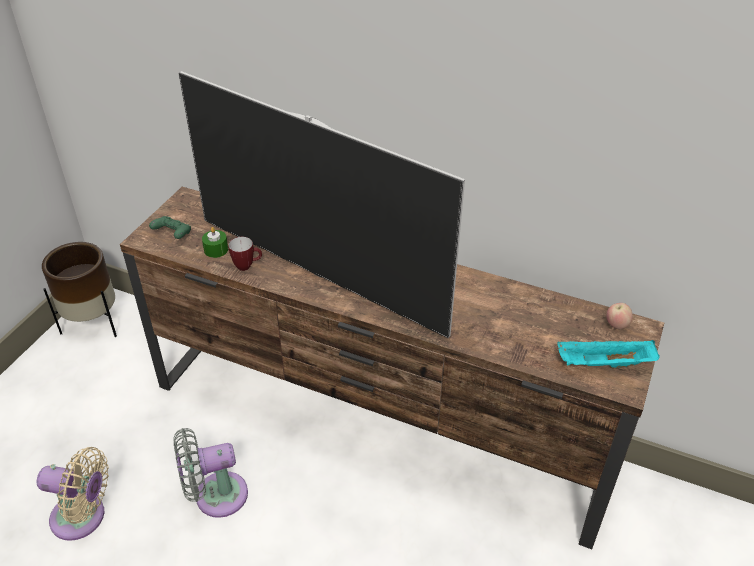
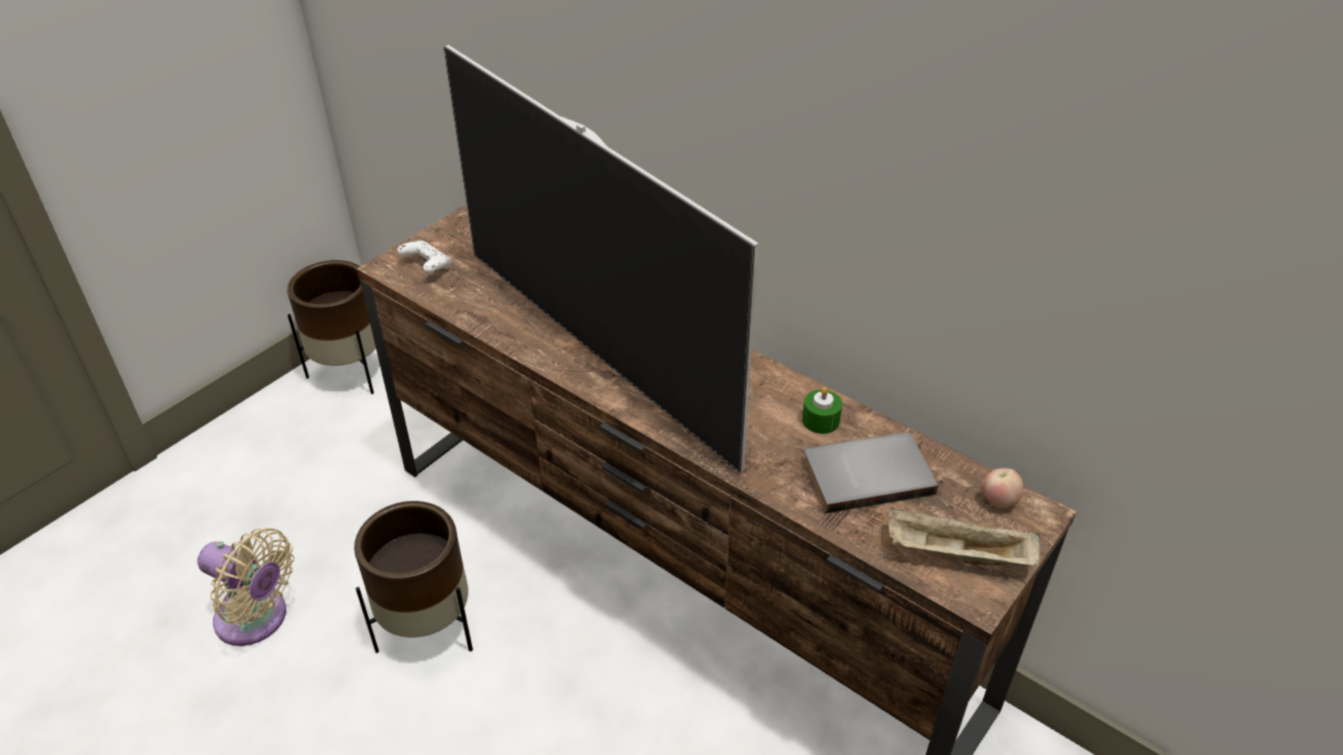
camera: 15 degrees right, 0 degrees up
(173, 234) = (427, 266): green game controller -> white game controller
(215, 496) = (428, 629): grey fan -> brown planter
(216, 250) = (474, 296): green candle -> green candle (820, 420)
(247, 266) = (506, 324): mug -> none
(528, 323) = (866, 473): none -> grey book
(603, 364) = (956, 555): turquoise tray -> beige tray

